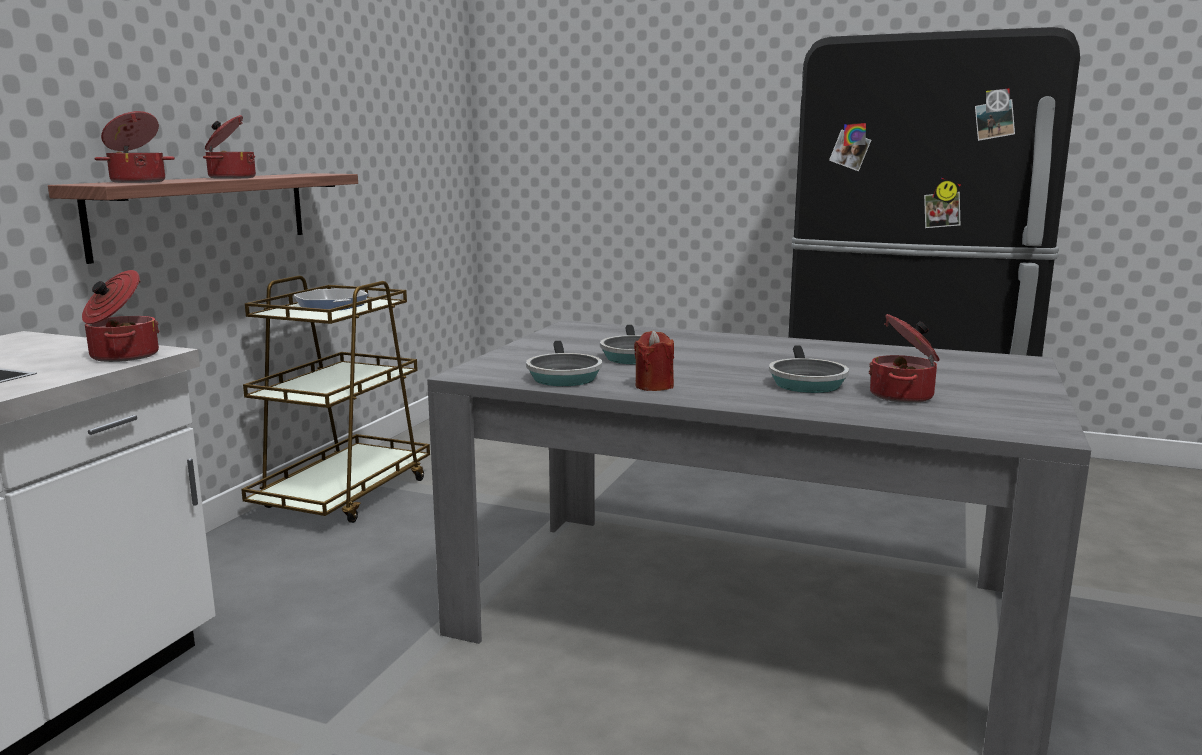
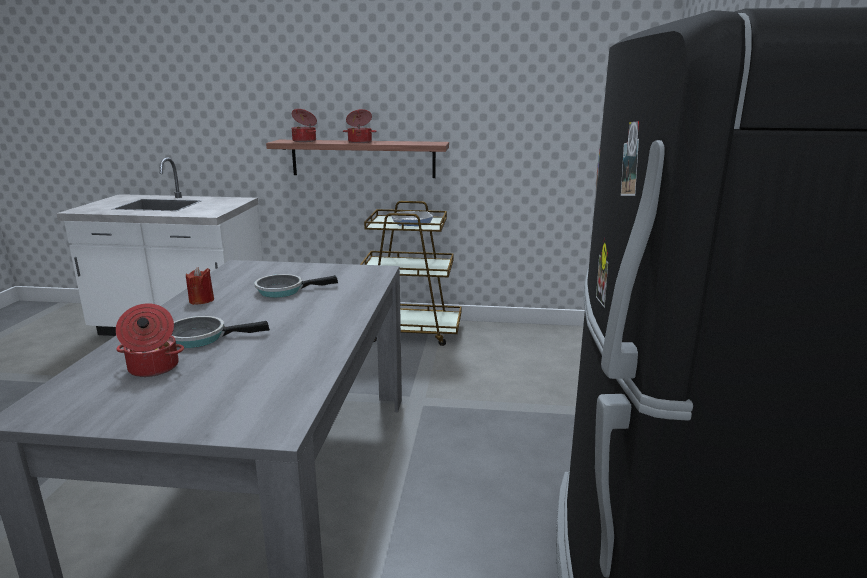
camera: 75 degrees right, 5 degrees up
(122, 356) = (203, 213): cooking pot -> none
(562, 376) = (230, 281): frying pan -> none

